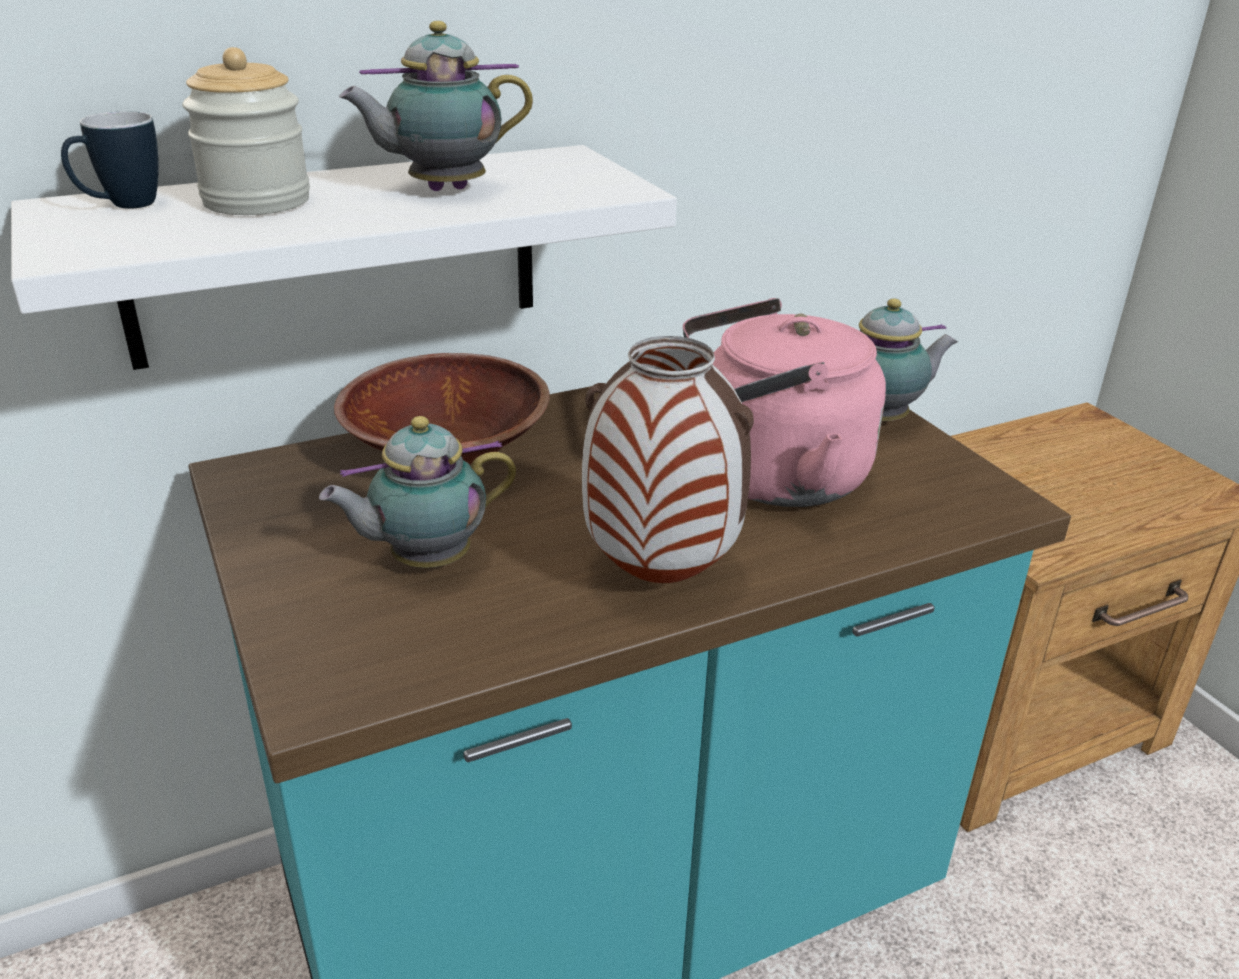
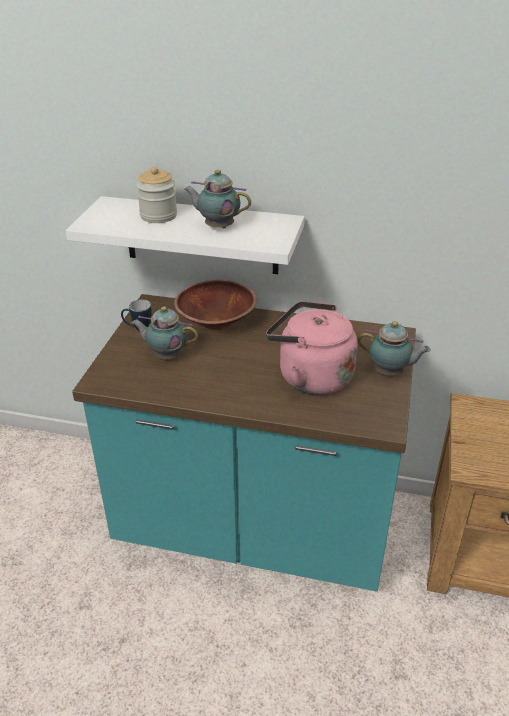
camera: 40 degrees right, 5 degrees up
(122, 206) = (122, 207): mug -> mug (138, 328)
(663, 577) = (225, 393): vase -> none

